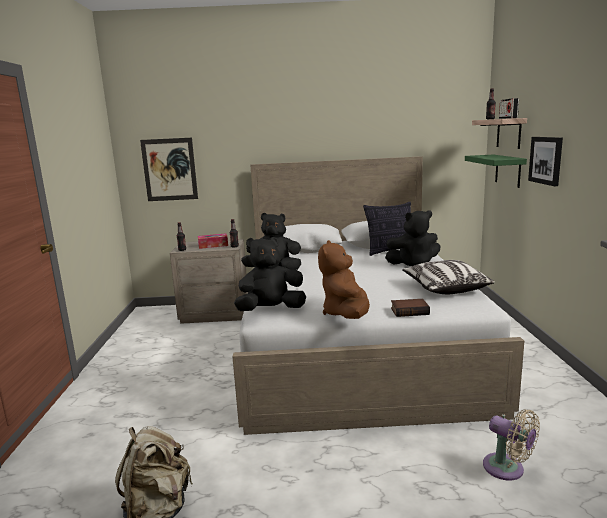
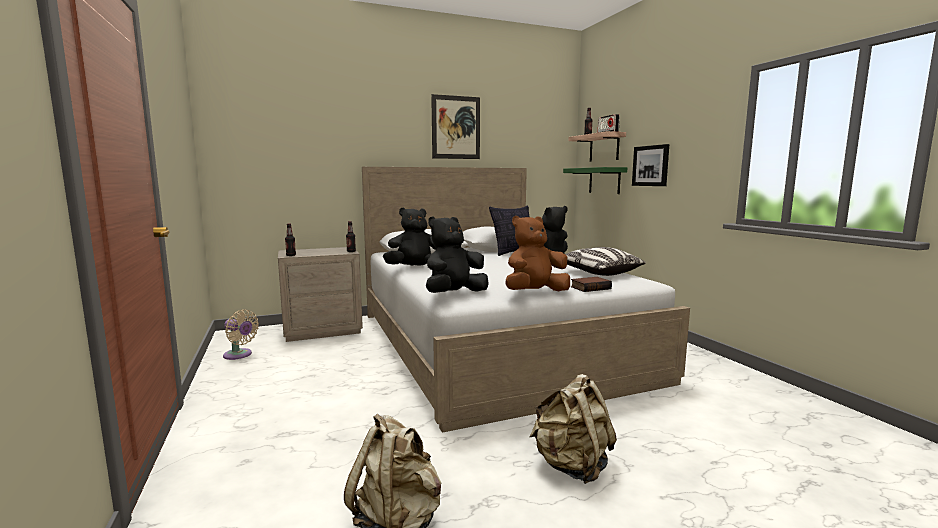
camera: 20 degrees left, 5 degrees down
(169, 169) = (267, 168): picture -> picture (456, 127)
(213, 245) = (324, 251): tissue box -> none
(330, 491) = (572, 466): none -> beige backpack
(346, 314) = (535, 293): brown plush toy -> brown plush toy turned 75 degrees clockwise
(507, 469) = (708, 422): beige fan -> beige fan (239, 355)

